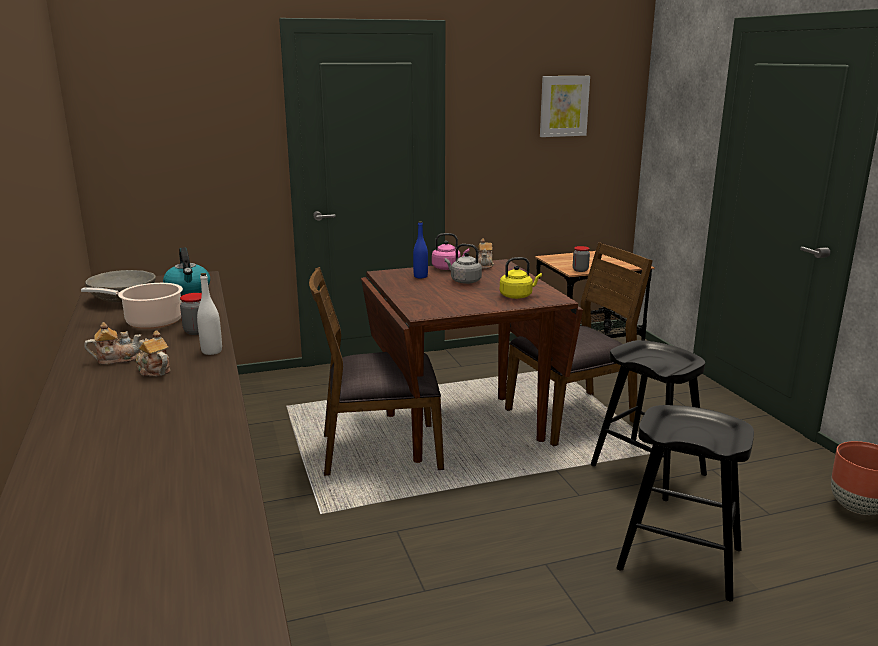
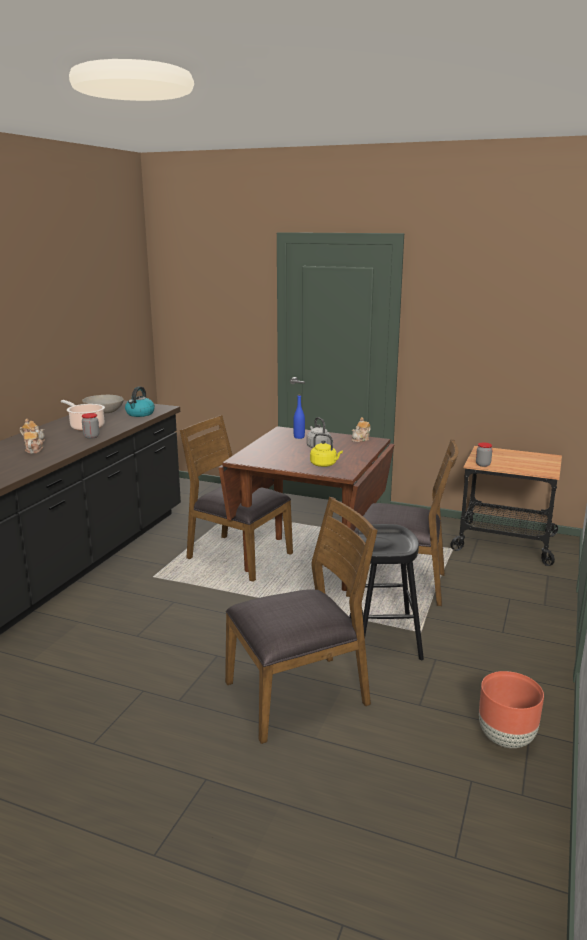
camera: 40 degrees right, 0 degrees up
(212, 351) = (73, 448): white bottle -> none
(448, 268) = (331, 435): pink kettle -> none
(563, 106) = (516, 312): picture -> none
(679, 559) = (298, 694): black stool -> brown chair

